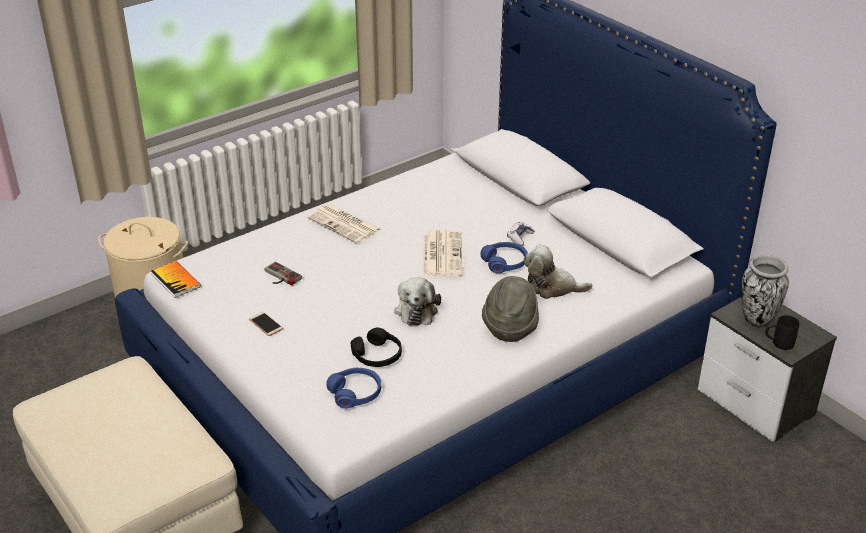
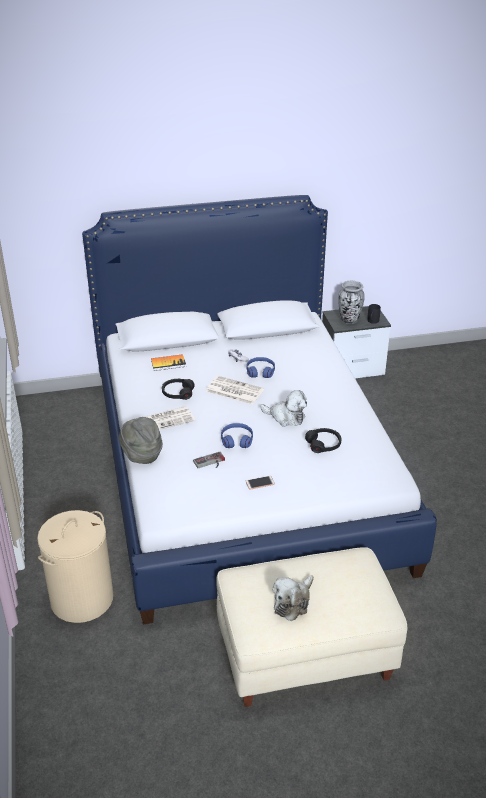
camera: 65 degrees left, 0 degrees up
(176, 280) = (173, 516): book -> book (168, 363)
(355, 393) = (356, 462): blue headphones -> blue headphones (237, 440)
(405, 216) = (178, 393): none -> black headphones
(510, 327) = (327, 389): grey hat -> grey hat (141, 455)
(551, 287) = (298, 363): plush toy -> plush toy (293, 602)

